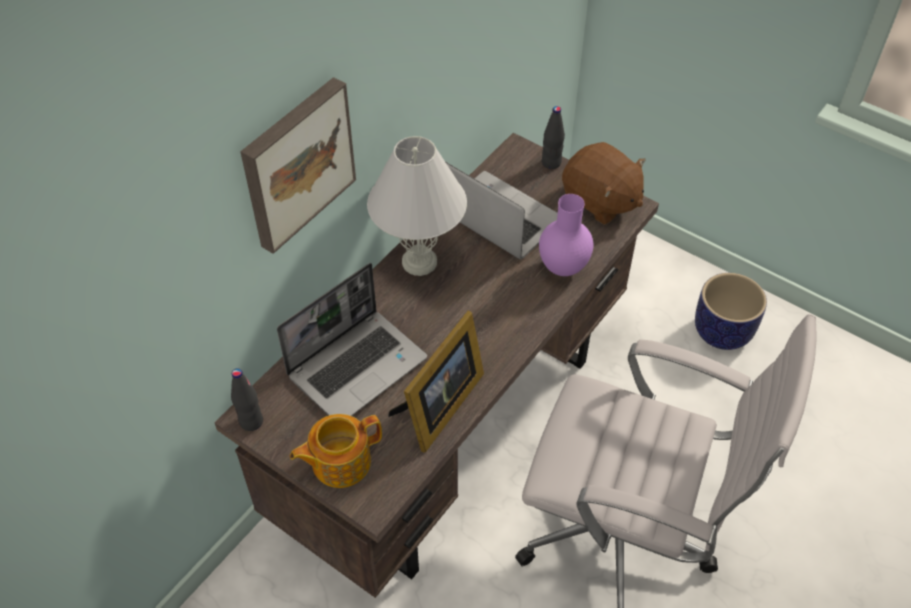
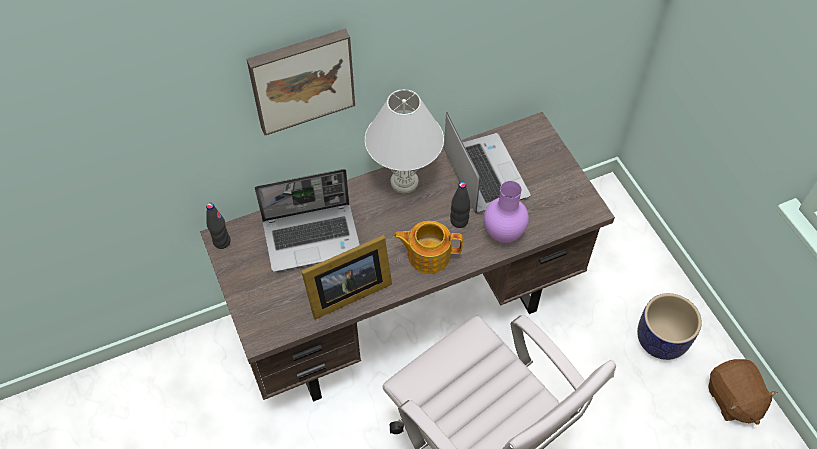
camera: 30 degrees right, 5 degrees up
(339, 462) = (257, 297): teapot -> teapot (428, 255)
(551, 163) = (553, 148): black bottle -> black bottle (459, 221)
(600, 201) = (569, 195): brown plush toy -> brown plush toy (733, 399)

